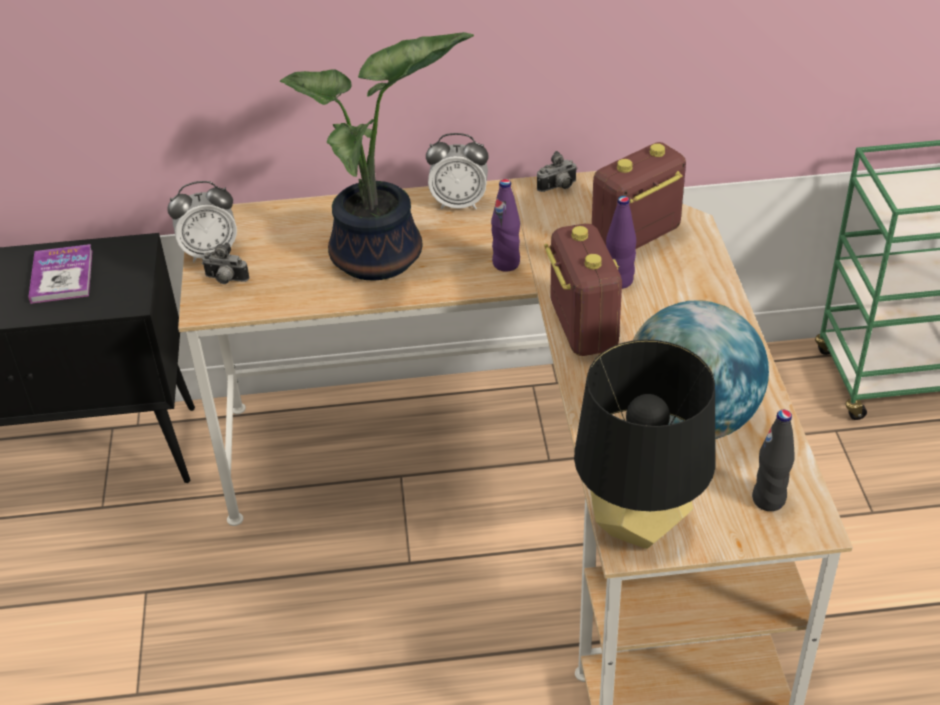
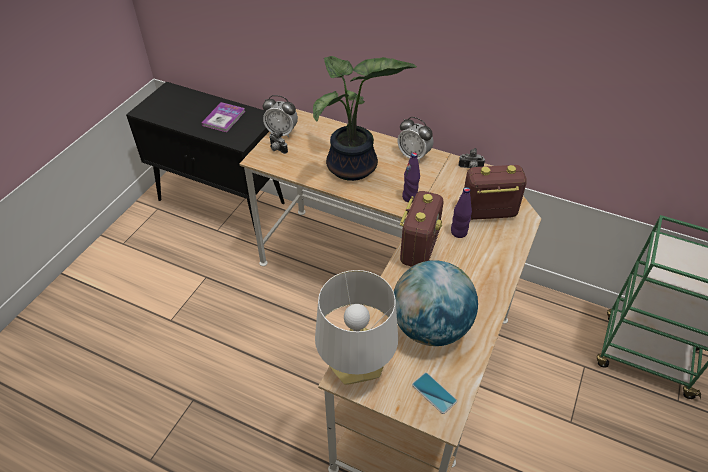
camera: 30 degrees right, 5 degrees up
(639, 525) = (356, 369): black table lamp -> white table lamp
(768, 499) = (434, 393): black bottle -> phone

